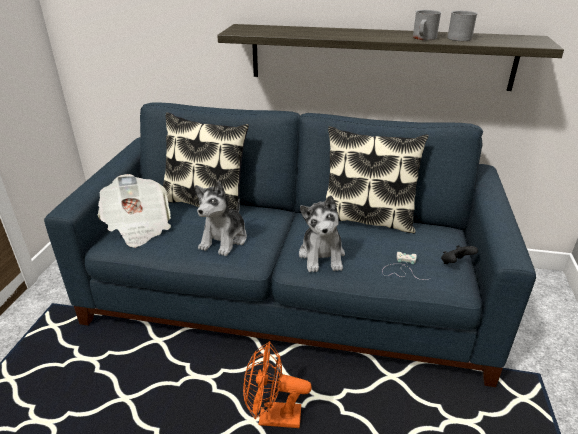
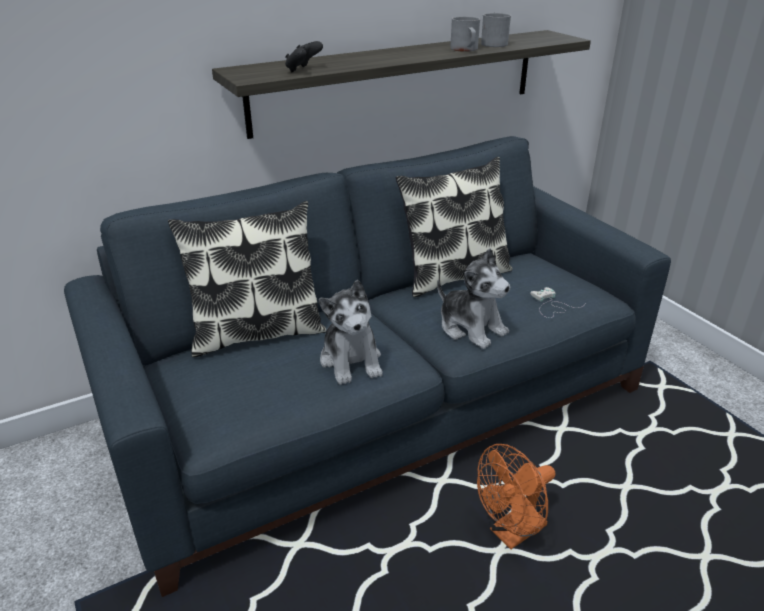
camera: 40 degrees left, 0 degrees up
(138, 226) = (220, 397): newspaper -> none
(455, 263) = (581, 282): black game controller -> black game controller (303, 70)

